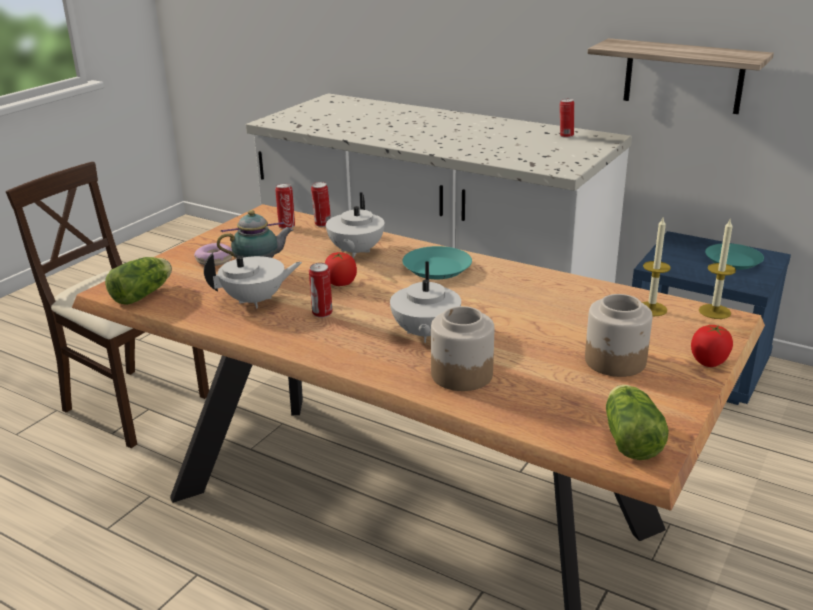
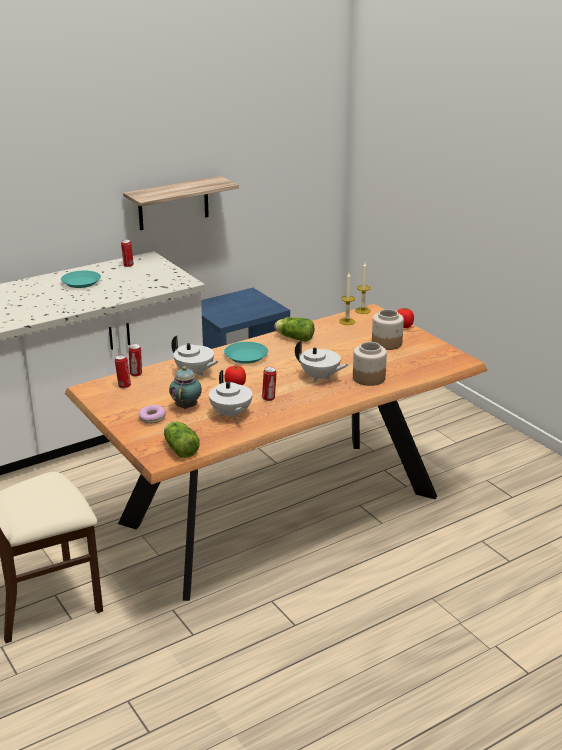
camera: 65 degrees left, 0 degrees up
(255, 300) = (230, 414): white teapot -> white teapot turned 150 degrees clockwise
(630, 437) = (447, 359): lettuce -> lettuce (294, 338)
(732, 261) = (244, 302): turquoise plate -> turquoise plate (81, 282)

